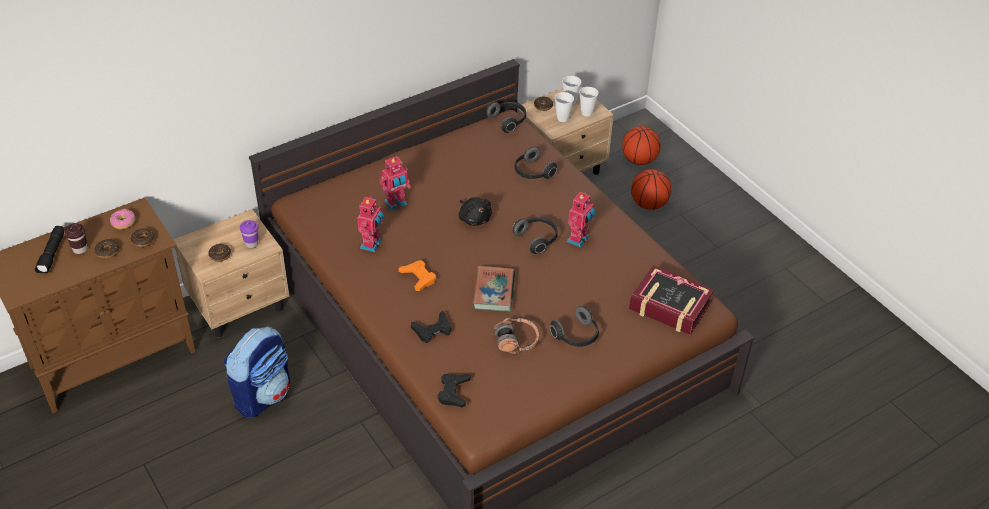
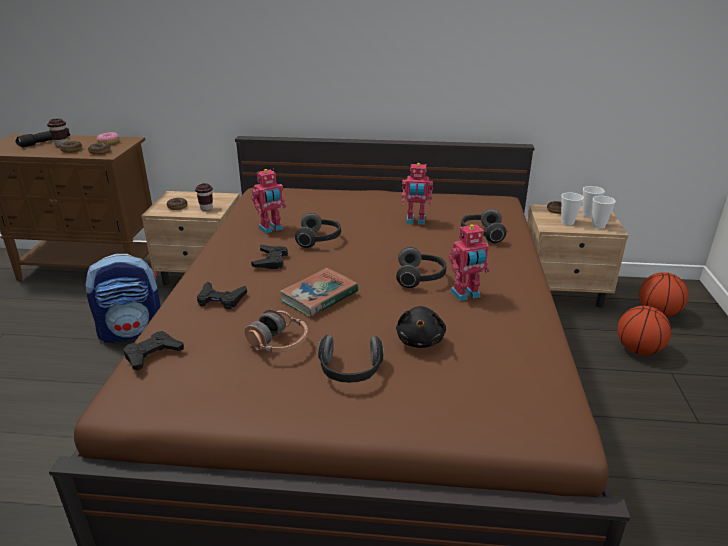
camera: 40 degrees right, 15 degrees down
(251, 244) = (206, 208): purple cup -> brown cup
(396, 204) = (330, 214): toy robot -> toy robot (415, 221)
(418, 278) = (271, 260): orange game controller -> black game controller
(474, 218) = (381, 244): black plush toy -> black plush toy (420, 340)
(508, 121) = (501, 200): headphones -> headphones (319, 240)
(669, 306) = (508, 399): book -> none

